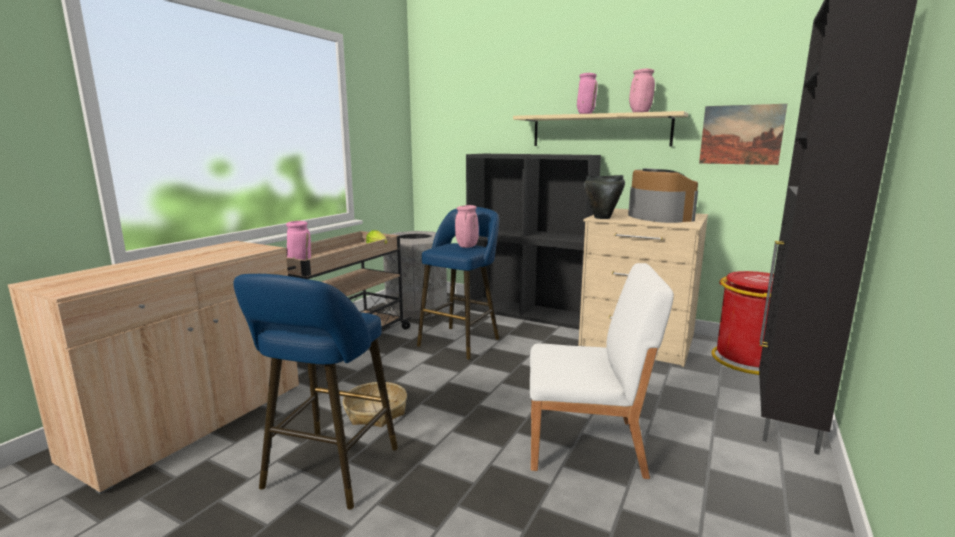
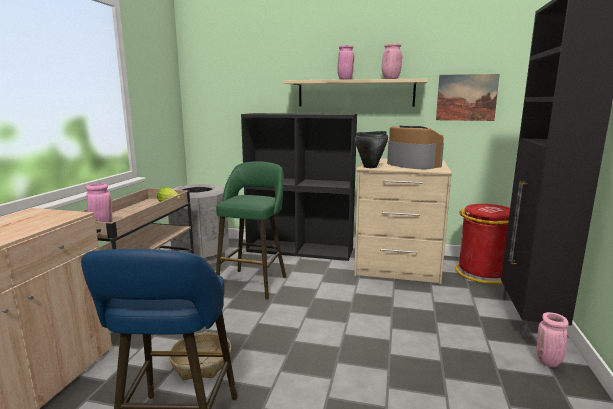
camera: 15 degrees left, 0 degrees up
(461, 341) = (253, 282): blue stool -> green stool
(467, 246) = (257, 198): pink vase -> pink vase (548, 362)
(586, 445) = (399, 364): white chair -> none

